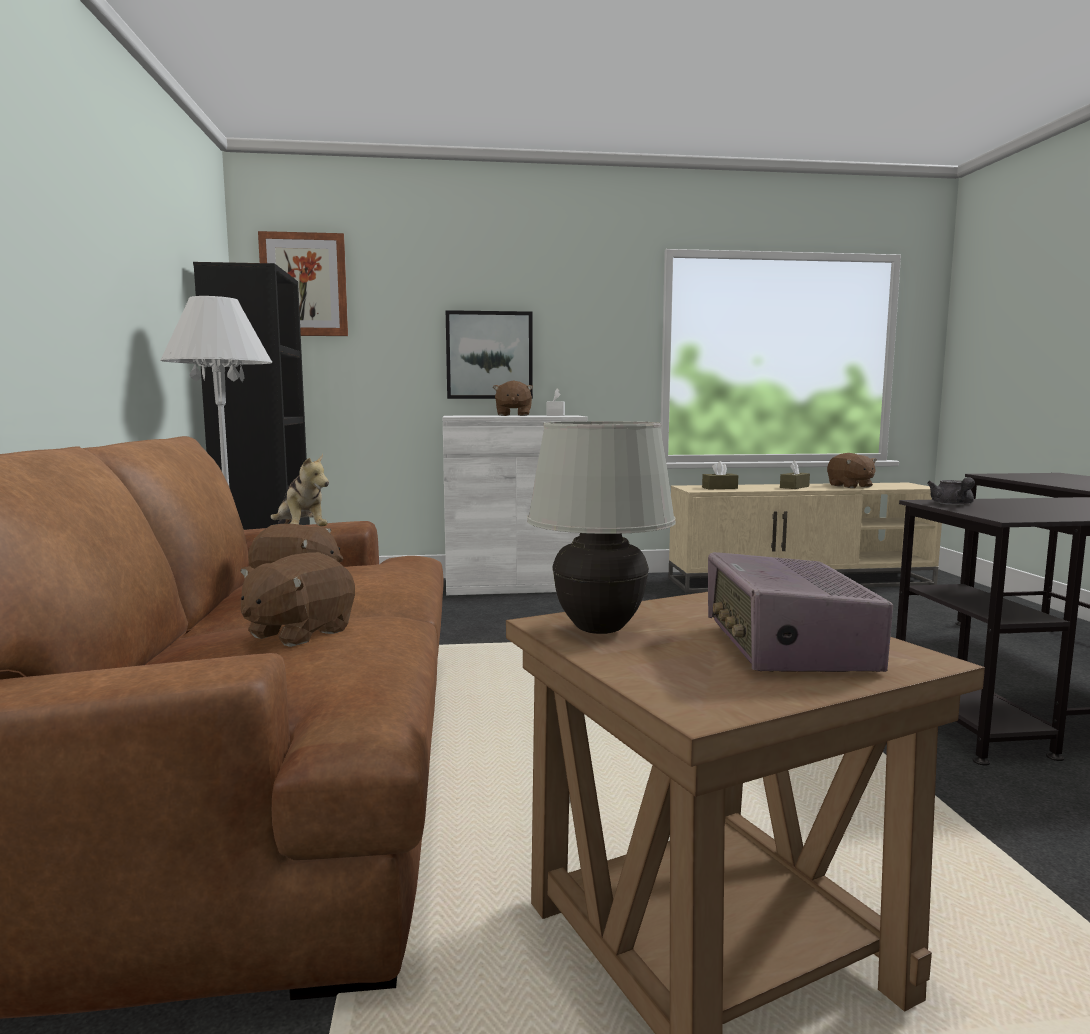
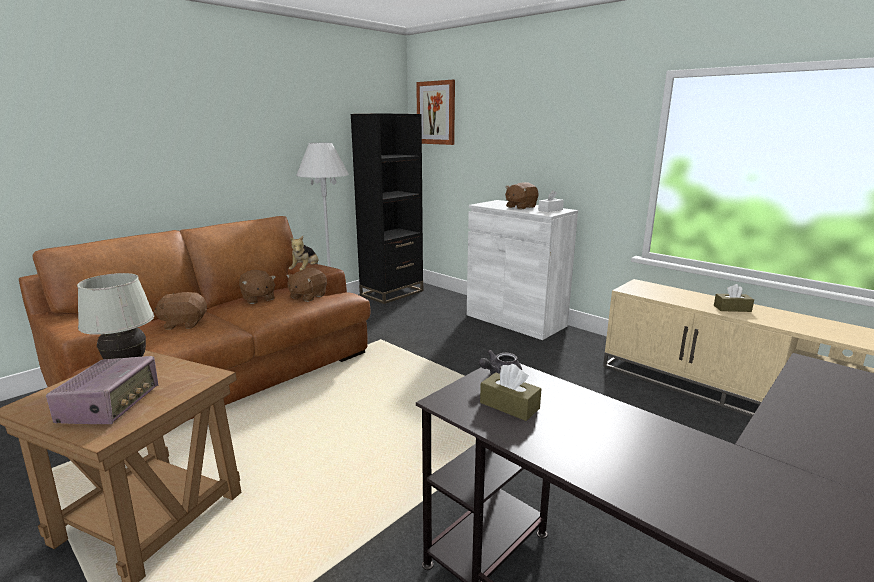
camera: 50 degrees right, 10 degrees up
(489, 355) = (527, 160): picture -> none
(719, 488) = (657, 292): brown tissue box -> brown tissue box (509, 405)
(787, 648) = (111, 405): radio -> radio turned 135 degrees clockwise
(850, 486) = (801, 323): brown plush toy -> brown plush toy (307, 296)

